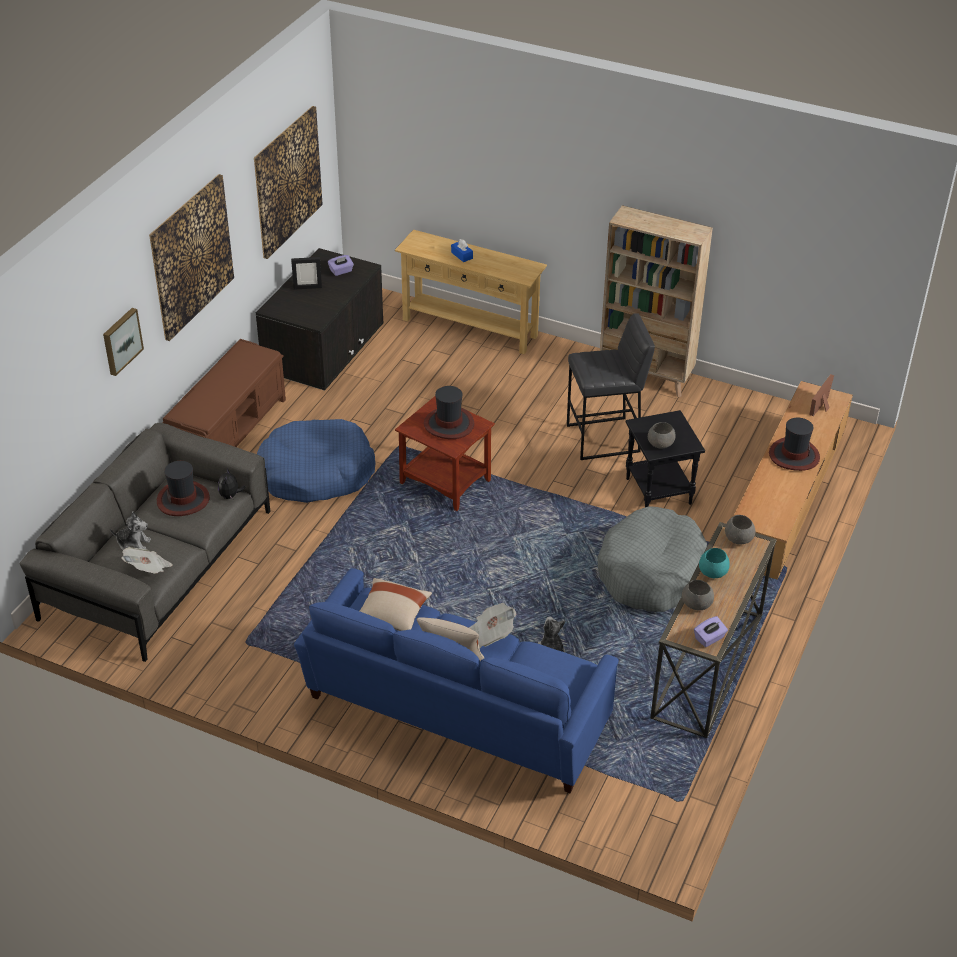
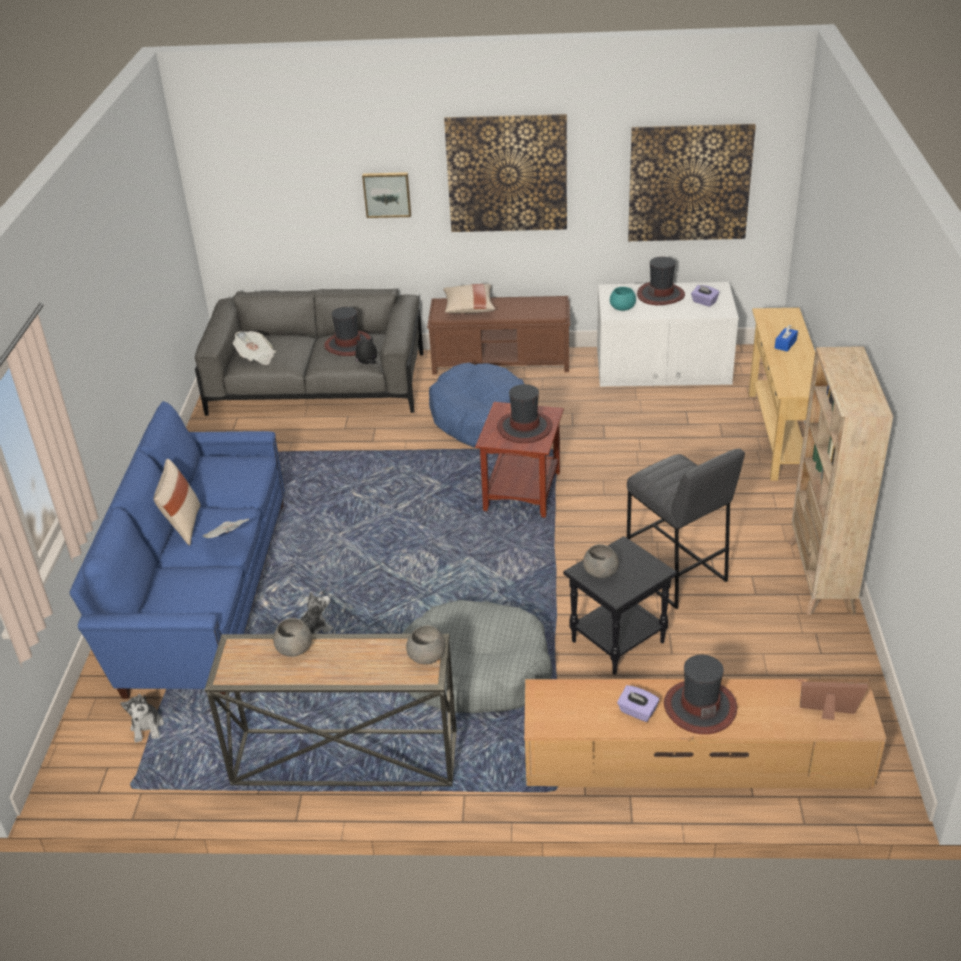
camera: 70 degrees right, 5 degrees down
(133, 543) = (284, 342): plush toy -> plush toy (147, 727)
(307, 287) = (661, 295): picture frame -> hat
(324, 346) = (663, 366): black cabinet -> white cabinet
(392, 615) = (234, 477): beige pillow -> beige pillow (469, 308)
(709, 638) = (239, 672): purple tissue box -> purple tissue box (637, 712)
(713, 571) = (356, 648): turquoise bowl -> turquoise bowl (623, 307)

